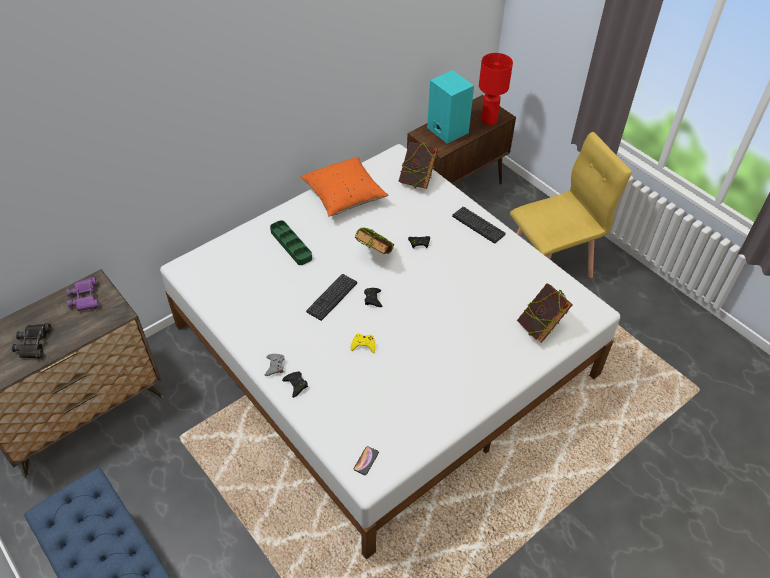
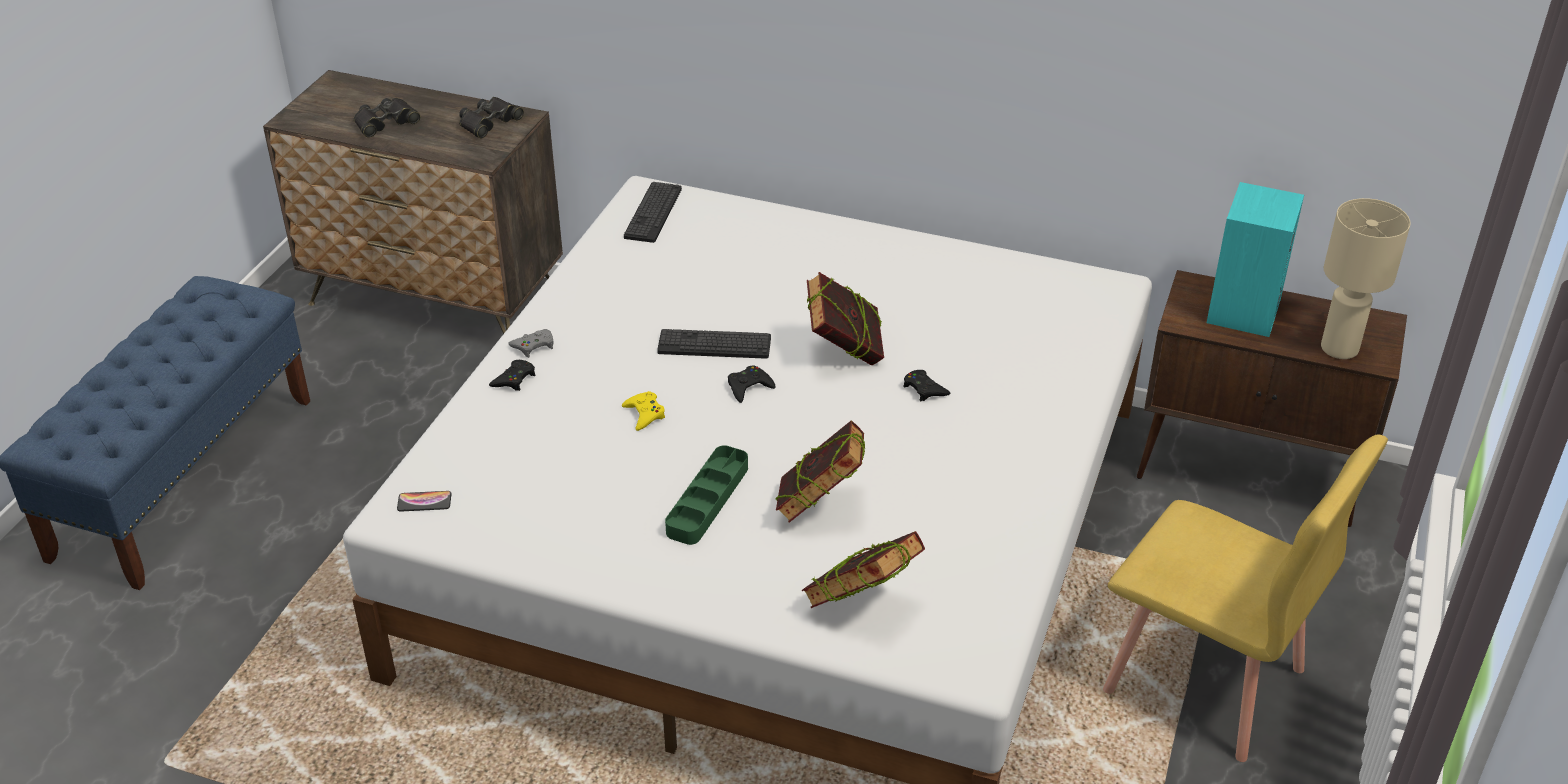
camera: 60 degrees right, 10 degrees down
(85, 297) = (489, 122): purple binoculars -> black binoculars
(291, 245) = (784, 263): green tray -> green tray (707, 500)
(344, 196) = (946, 271): orange pillow -> none
(417, 180) = (1075, 331): book -> book (820, 507)
(478, 225) = (1043, 441): keyboard -> keyboard (653, 213)
(489, 120) = (1339, 349): red table lamp -> beige table lamp

